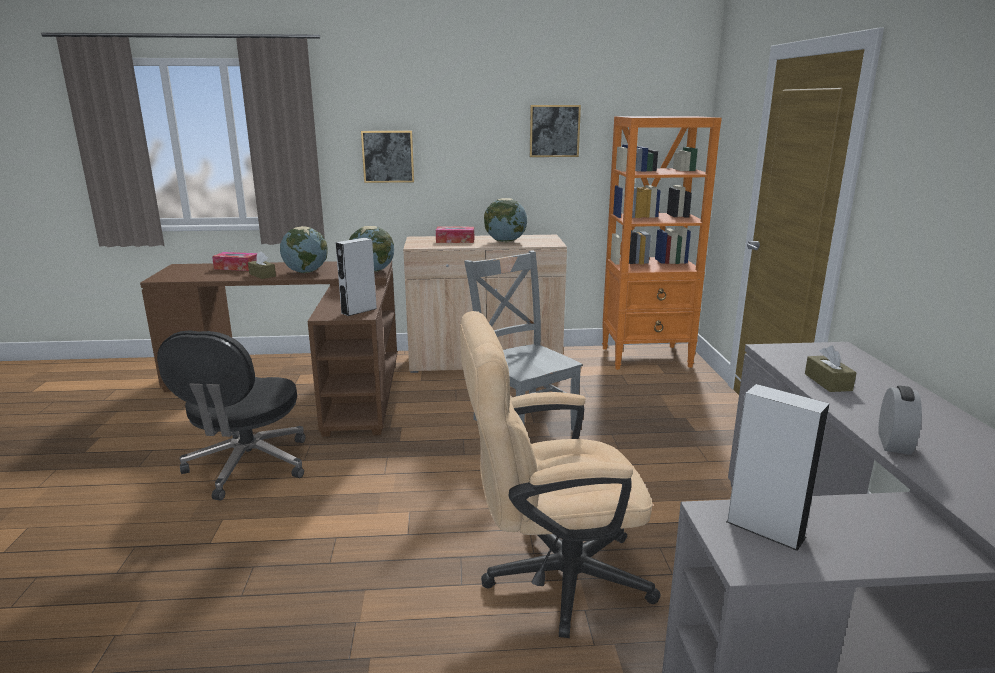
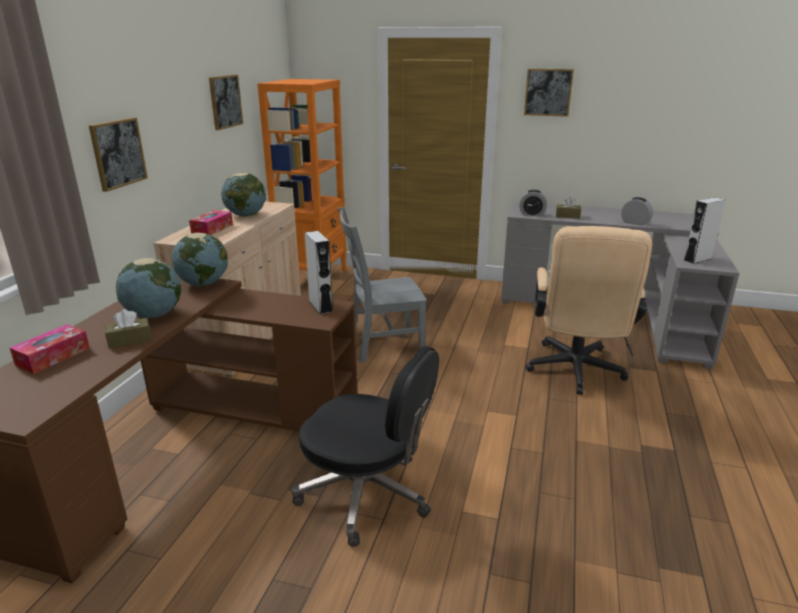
camera: 70 degrees left, 5 degrees up
(788, 357) = (532, 214): none -> alarm clock
(919, 147) = (548, 92): none -> picture

